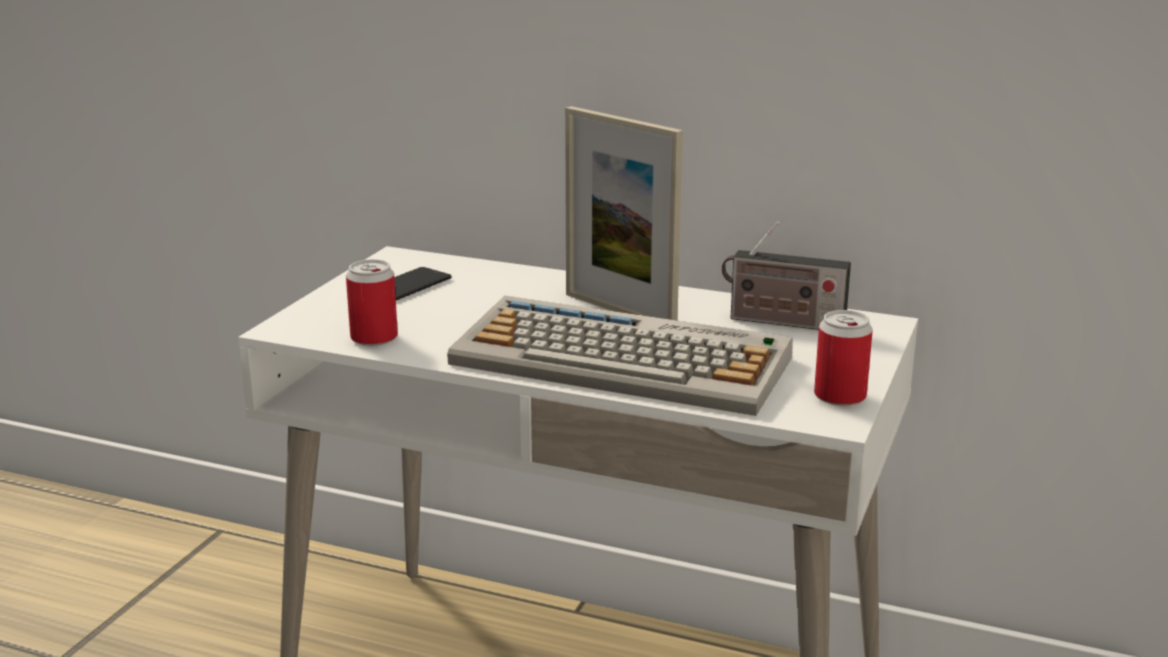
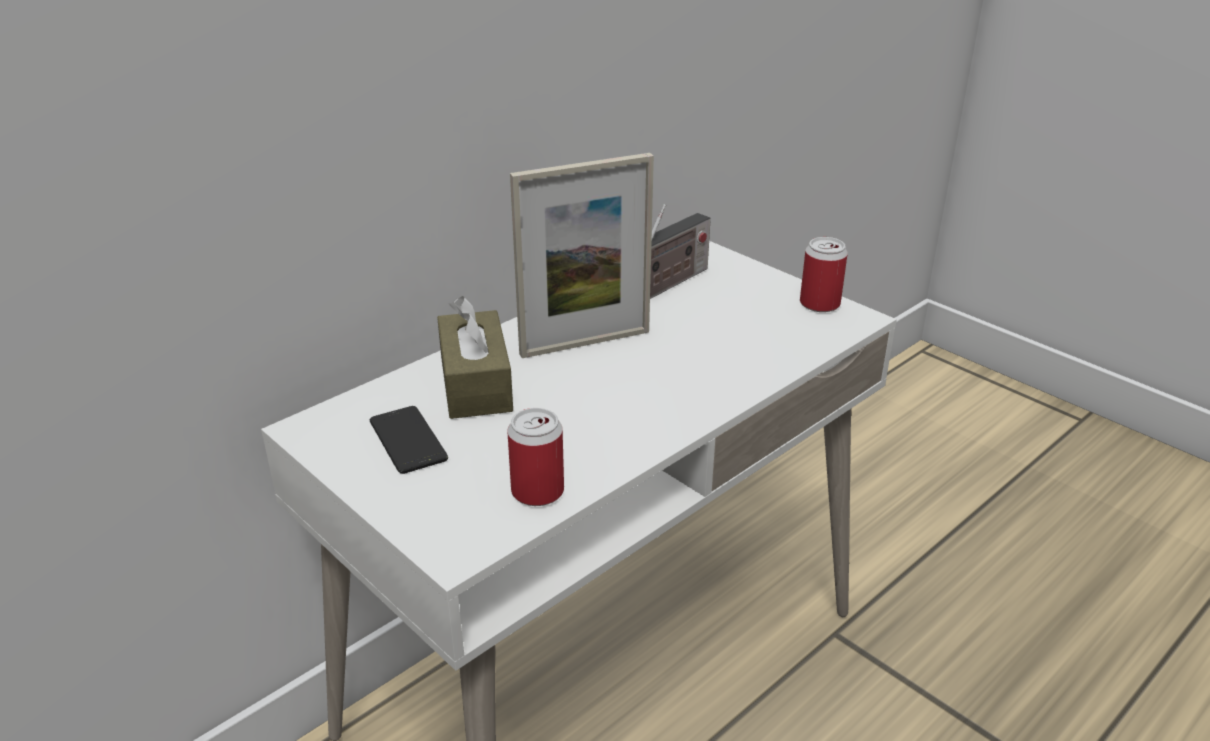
camera: 65 degrees left, 10 degrees up
(508, 288) = (476, 383): none -> brown tissue box
(624, 360) = (696, 369): keyboard -> none

